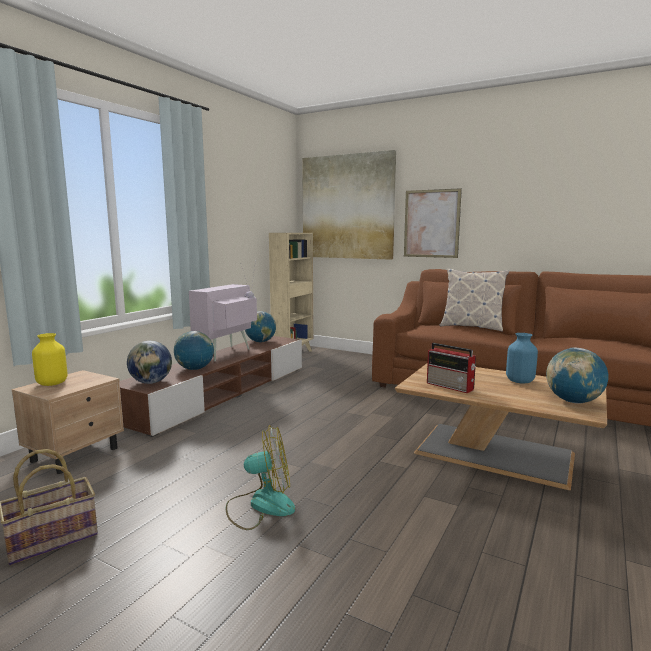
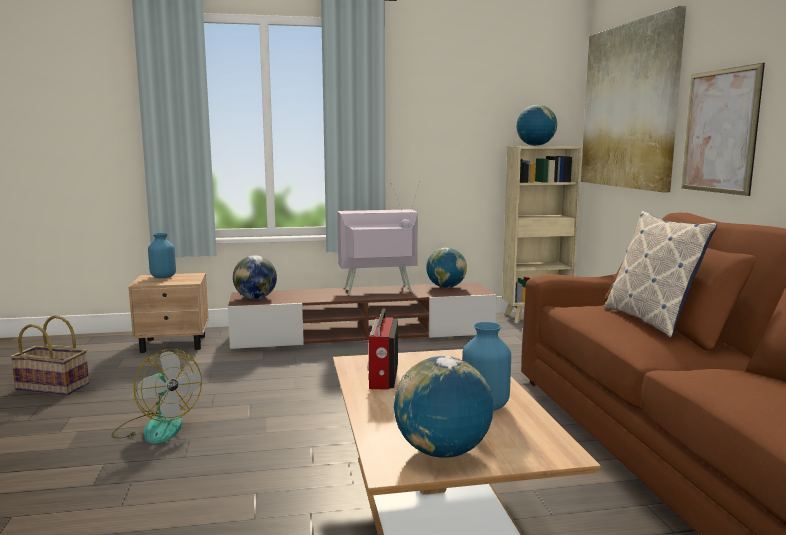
camera: 50 degrees right, 0 degrees up
(52, 383) = (162, 277): yellow vase -> blue vase
(195, 369) = (313, 297): globe -> globe (535, 146)

